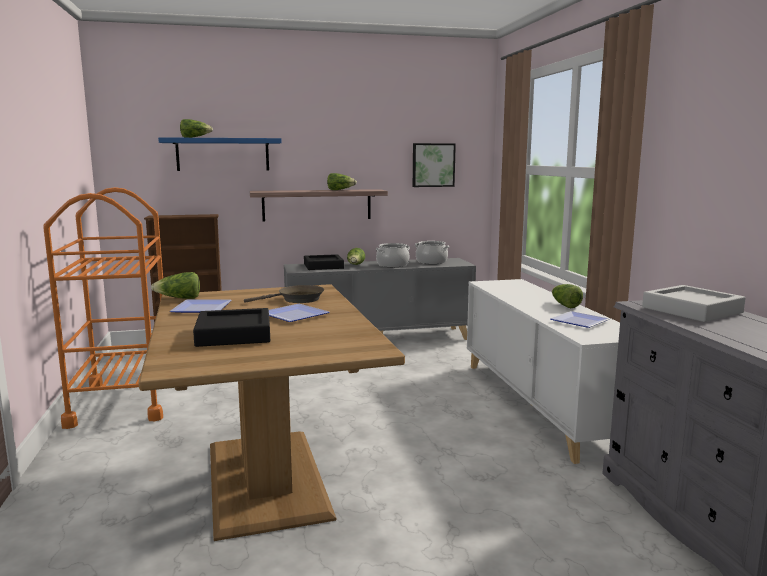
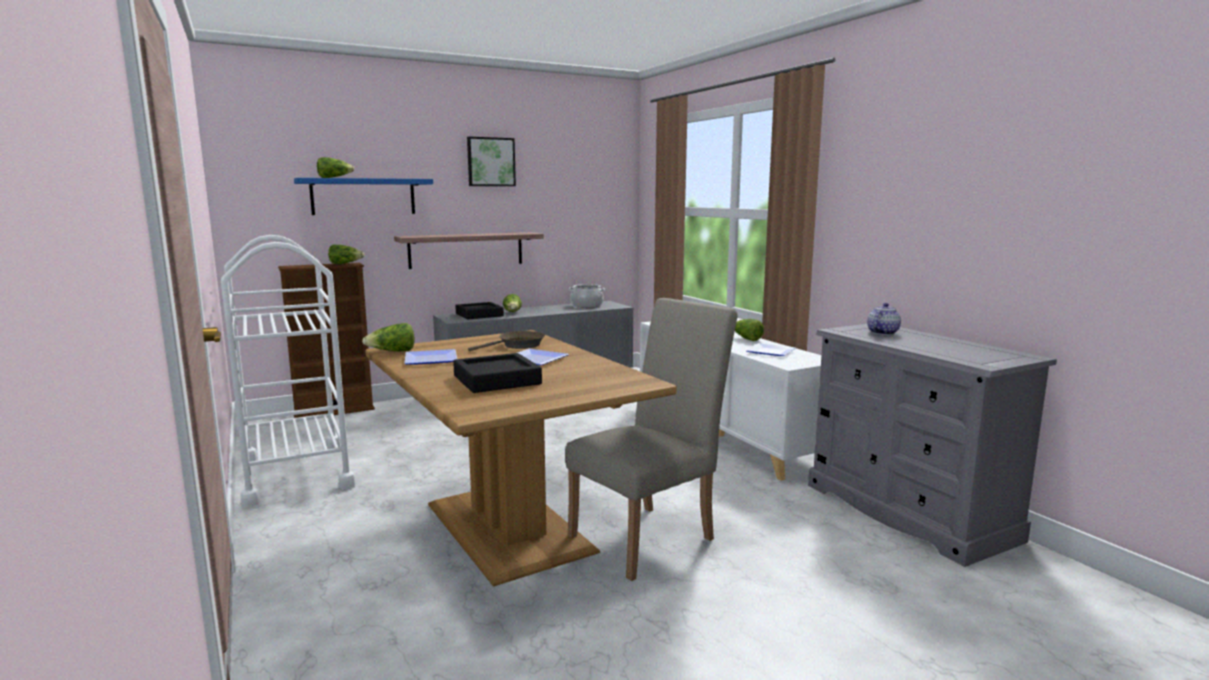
camera: 15 degrees left, 0 degrees up
(123, 401) = (296, 473): orange cart -> white cart
(340, 190) = (493, 233): lettuce -> lettuce (345, 264)
(392, 265) = (550, 310): cooking pot -> none
(397, 510) = (650, 537): none -> beige chair
(433, 165) = (582, 206): picture -> picture (490, 162)
(691, 310) = (882, 333): grey tray -> teapot

